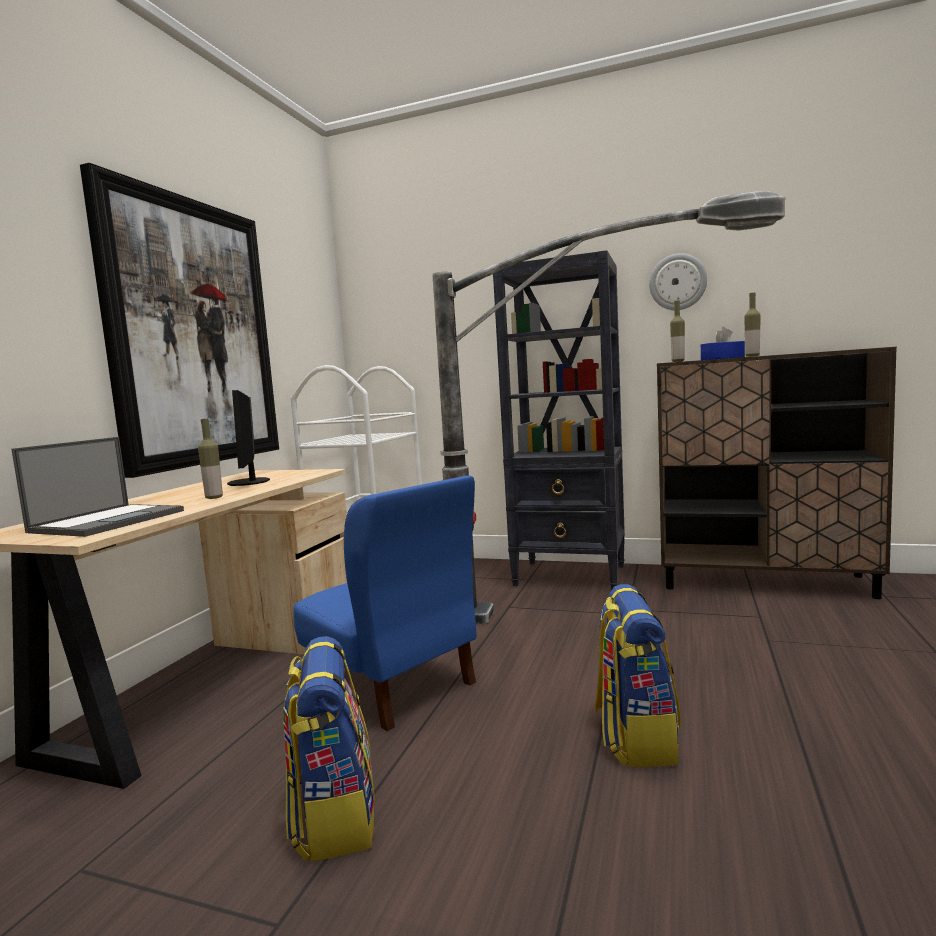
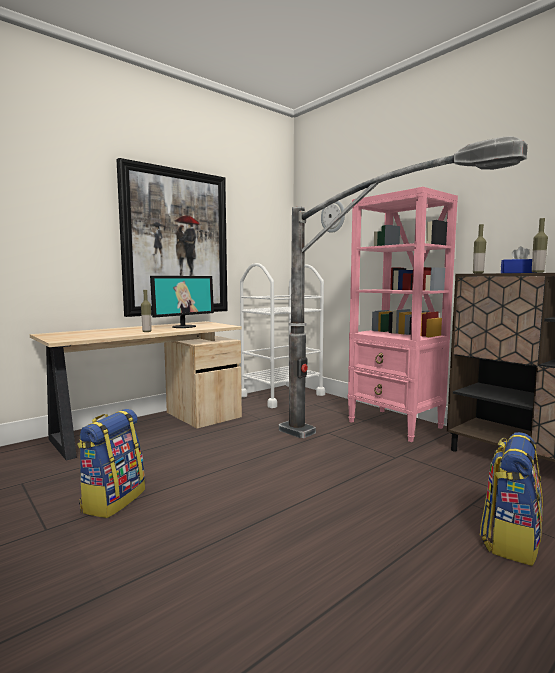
camera: 30 degrees right, 0 degrees up
(109, 521) = (87, 335): laptop -> none
(250, 482) = (183, 326): monitor -> monitor turned 150 degrees counterclockwise
(394, 685) = (212, 454): blue chair -> none
(571, 576) = (395, 425): black bookcase -> pink bookcase
(635, 737) = (288, 523): backpack -> backpack (510, 540)
(677, 282) = (507, 208): wall clock -> wall clock (333, 216)

